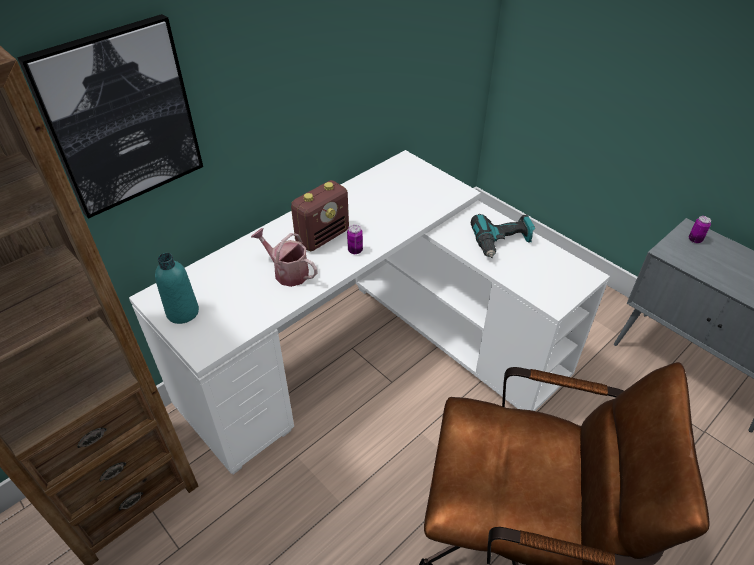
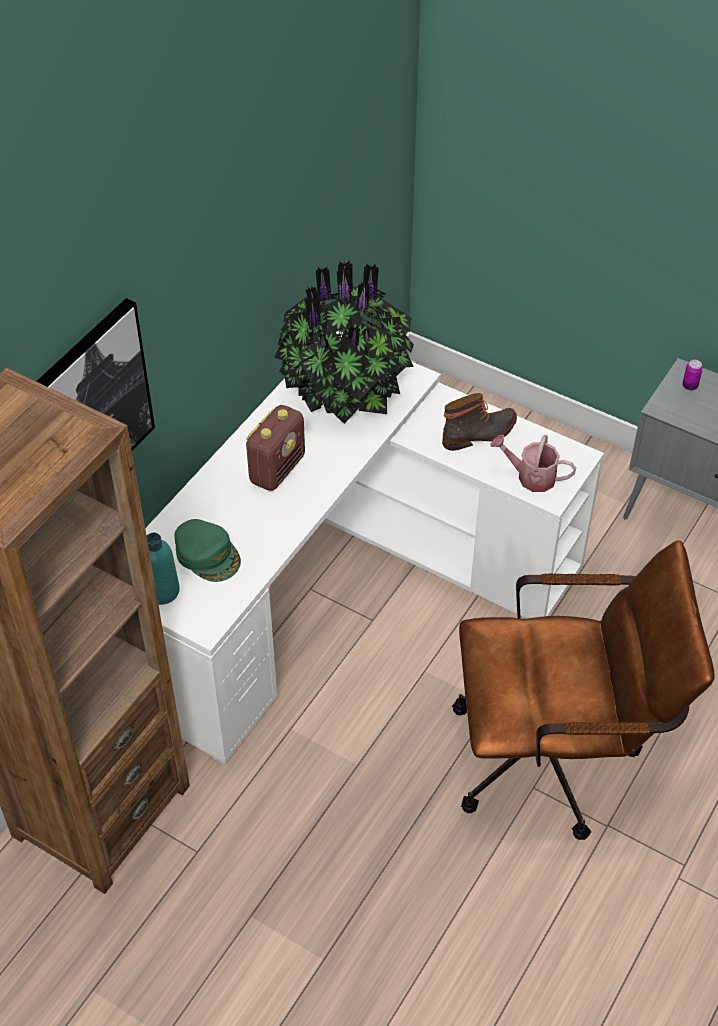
camera: 15 degrees left, 5 degrees up
(235, 291) = (208, 554): none -> green cap
(287, 272) = (255, 521): watering can -> watering can (531, 477)
(355, 250) = (321, 479): can -> none
(400, 191) = (345, 390): none -> potted plant
(502, 242) = (480, 434): power drill -> boot

